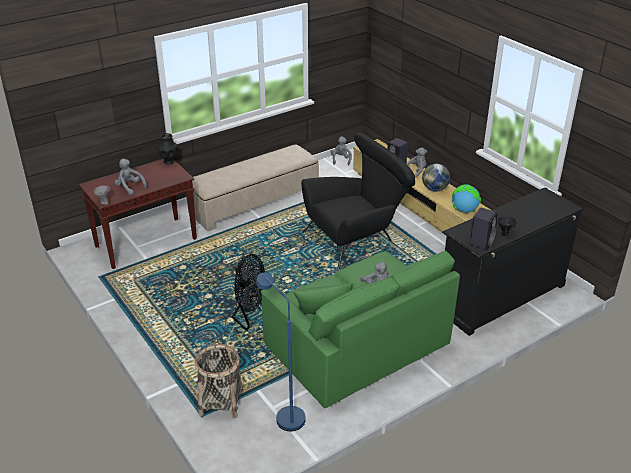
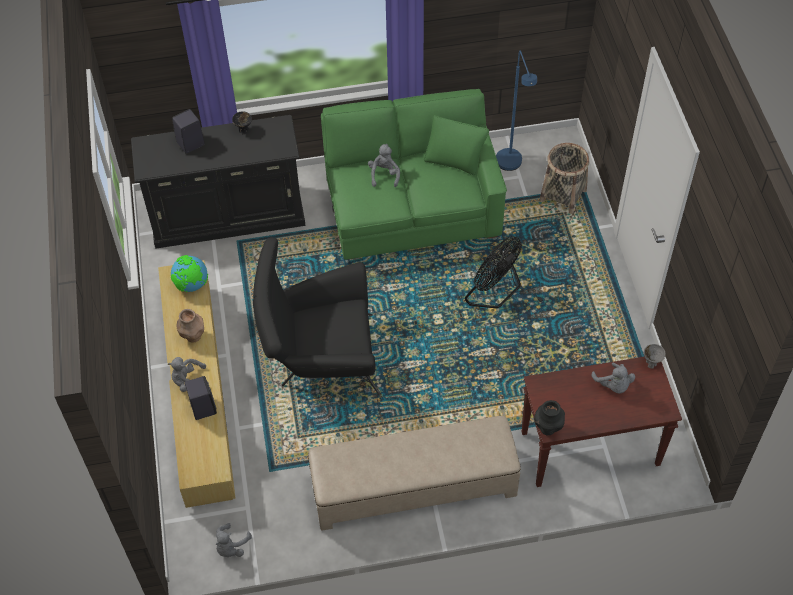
camera: 155 degrees left, 20 degrees up
(435, 189) = (193, 337): globe -> brown vase
(481, 242) = (275, 128): black speaker -> black speaker (190, 144)

